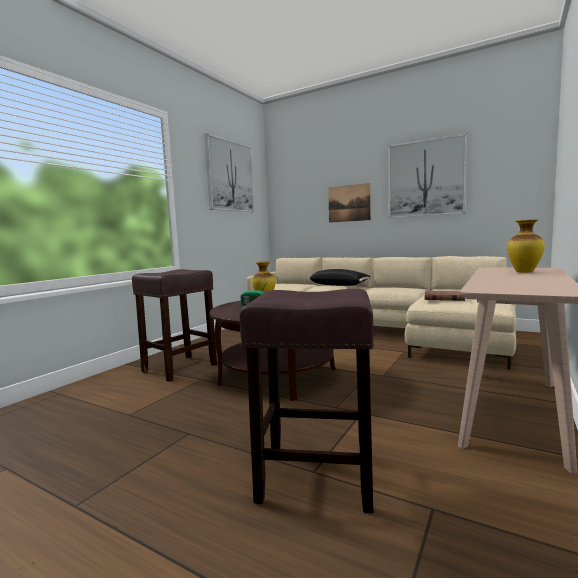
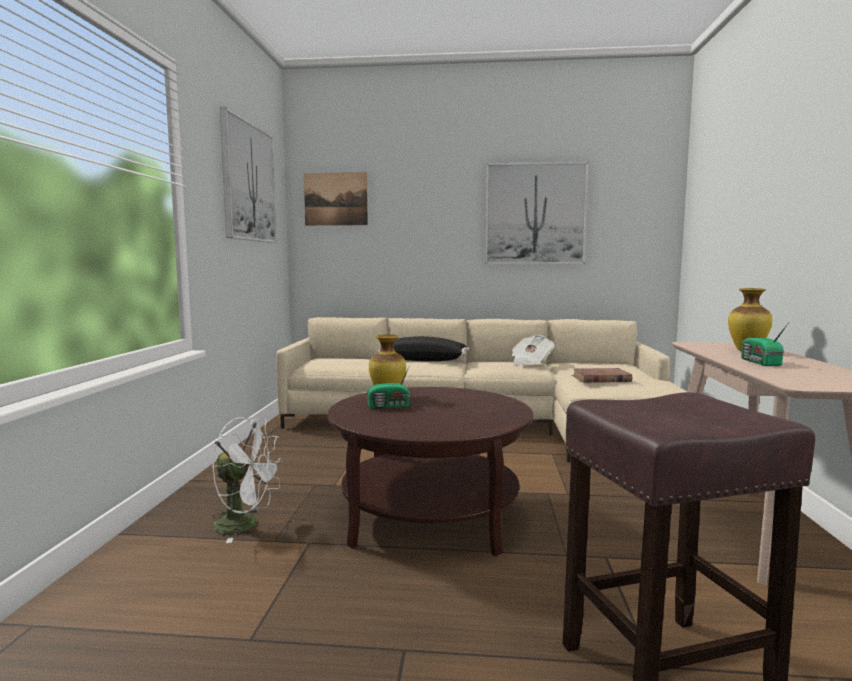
camera: 25 degrees left, 0 degrees up
(180, 367) = (245, 525): brown stool -> white fan
(349, 203) = (426, 239): picture -> picture (336, 199)
(409, 287) = (530, 362): none -> newspaper
(504, 278) = (760, 363): none -> radio

